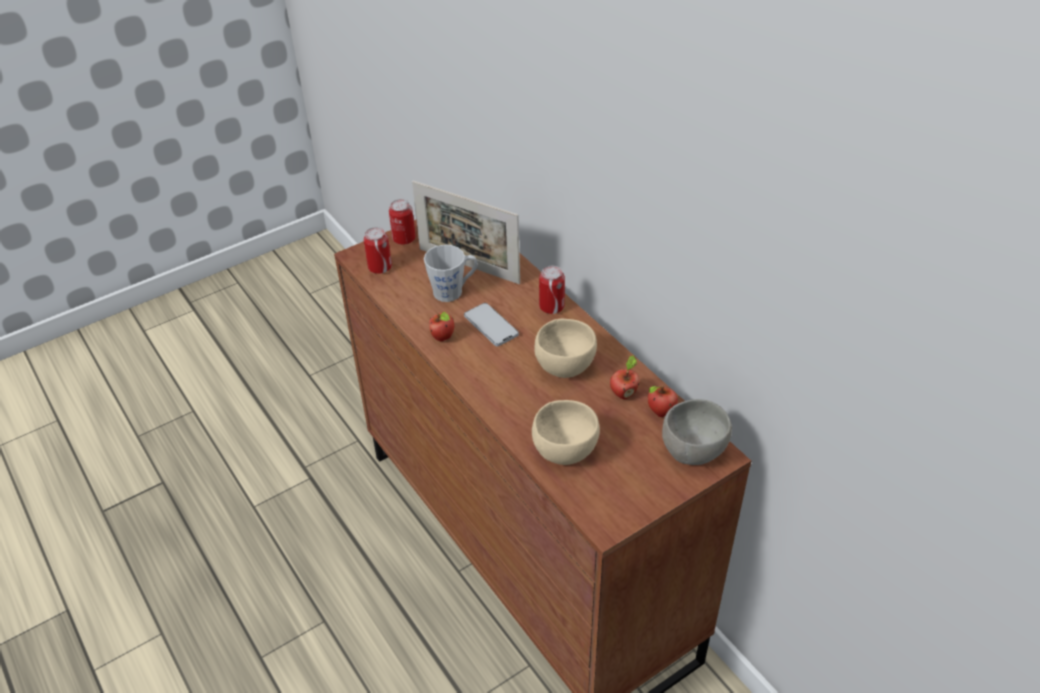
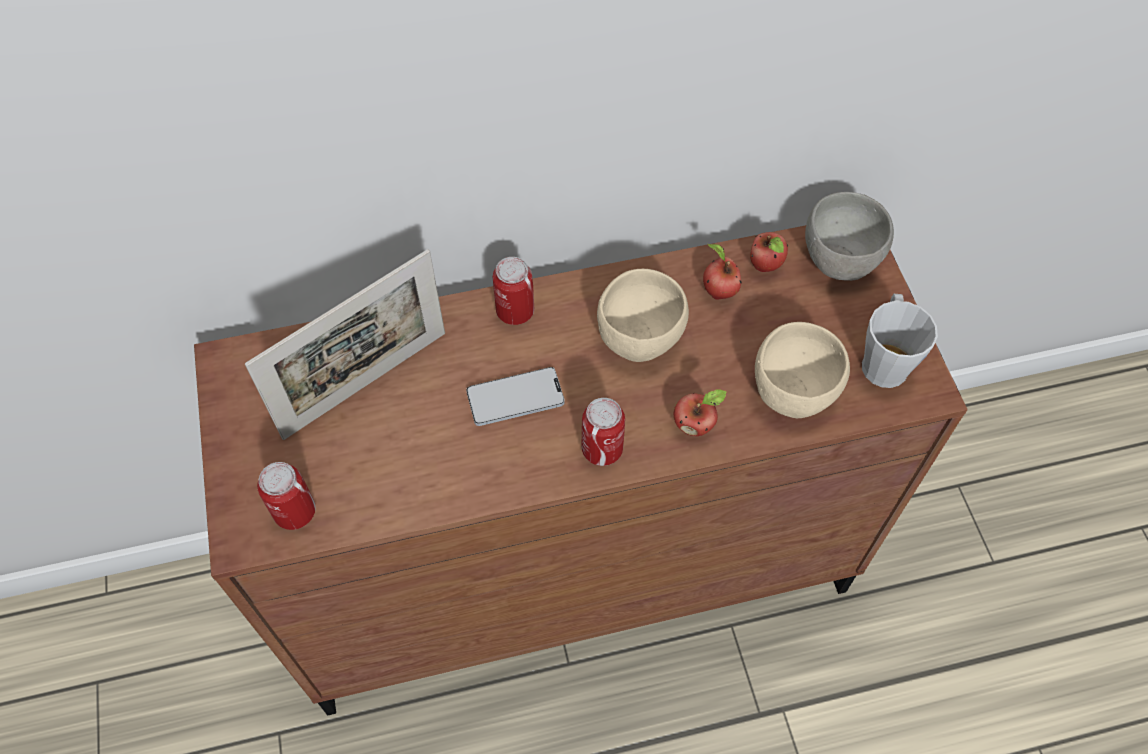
camera: 70 degrees left, 15 degrees up
(404, 239) = (242, 455): can -> can (602, 449)
(443, 337) = (511, 467): apple -> apple (695, 425)
(453, 291) = (412, 423): grey mug -> grey mug (884, 359)

